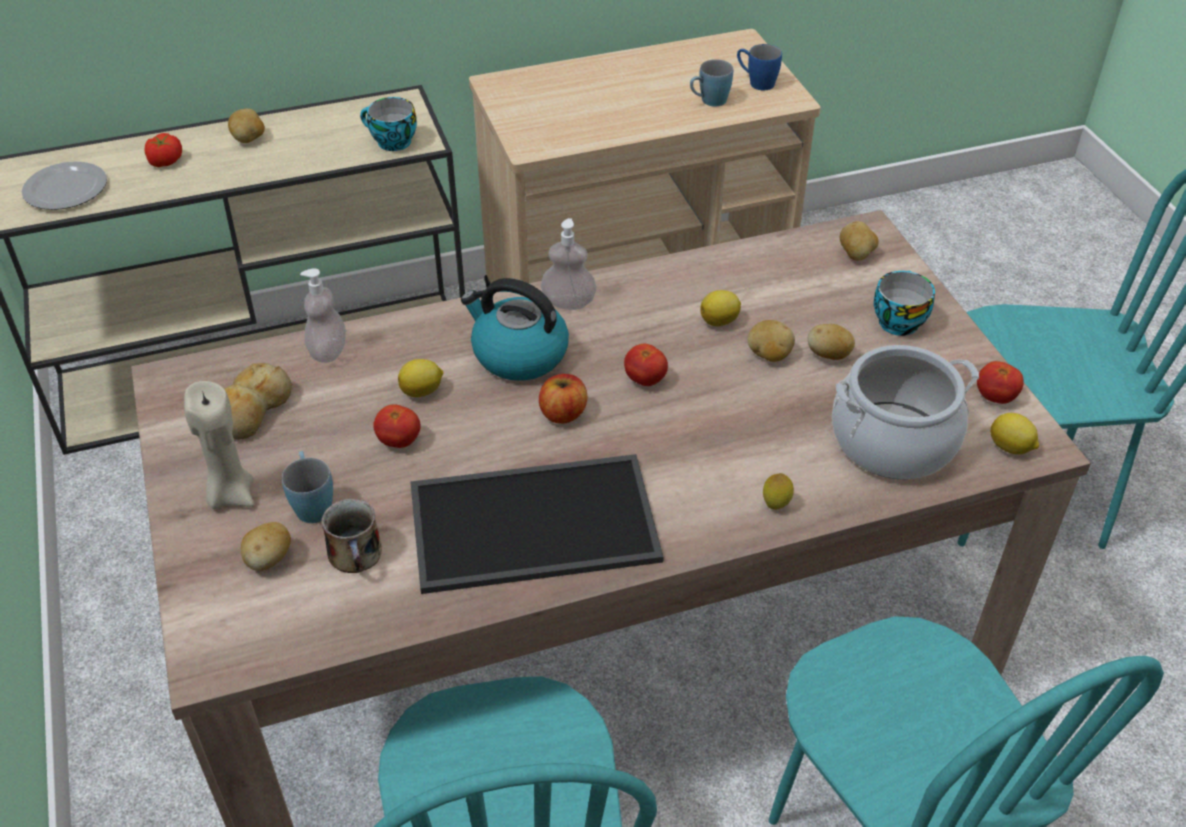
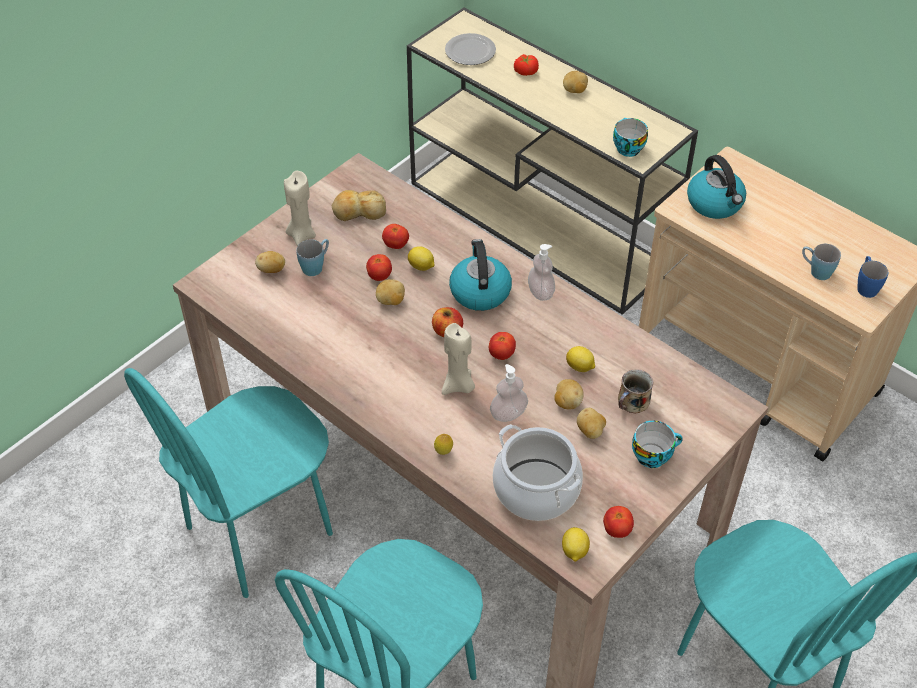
camera: 60 degrees right, 5 degrees up
(328, 351) = (423, 215): soap dispenser -> soap dispenser (508, 414)
(356, 400) = (396, 245): none -> tomato
(356, 555) = (294, 299): mug -> mug (632, 402)
(531, 527) = (357, 356): tray -> none
(548, 120) = (715, 203): none -> kettle
(669, 442) = (458, 386): none -> beige candle
(856, 255) = (704, 410): potato -> potato (390, 301)

